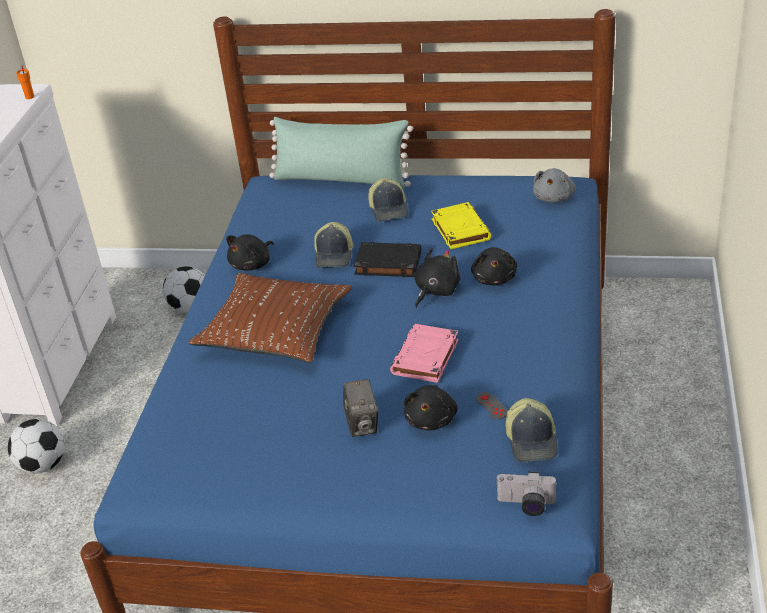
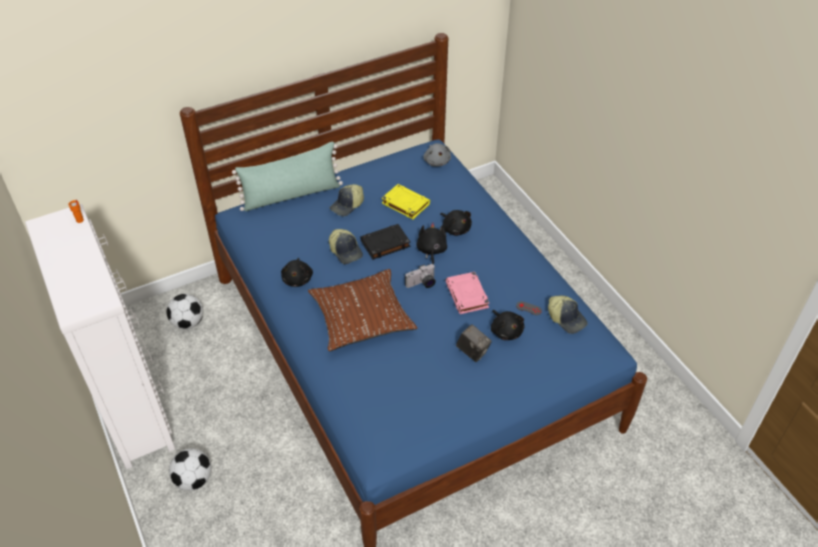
camera: 40 degrees left, 10 degrees up
(389, 209) = (347, 205): cap -> cap turned 90 degrees clockwise
(526, 505) = (595, 355): camera -> camera (422, 284)

